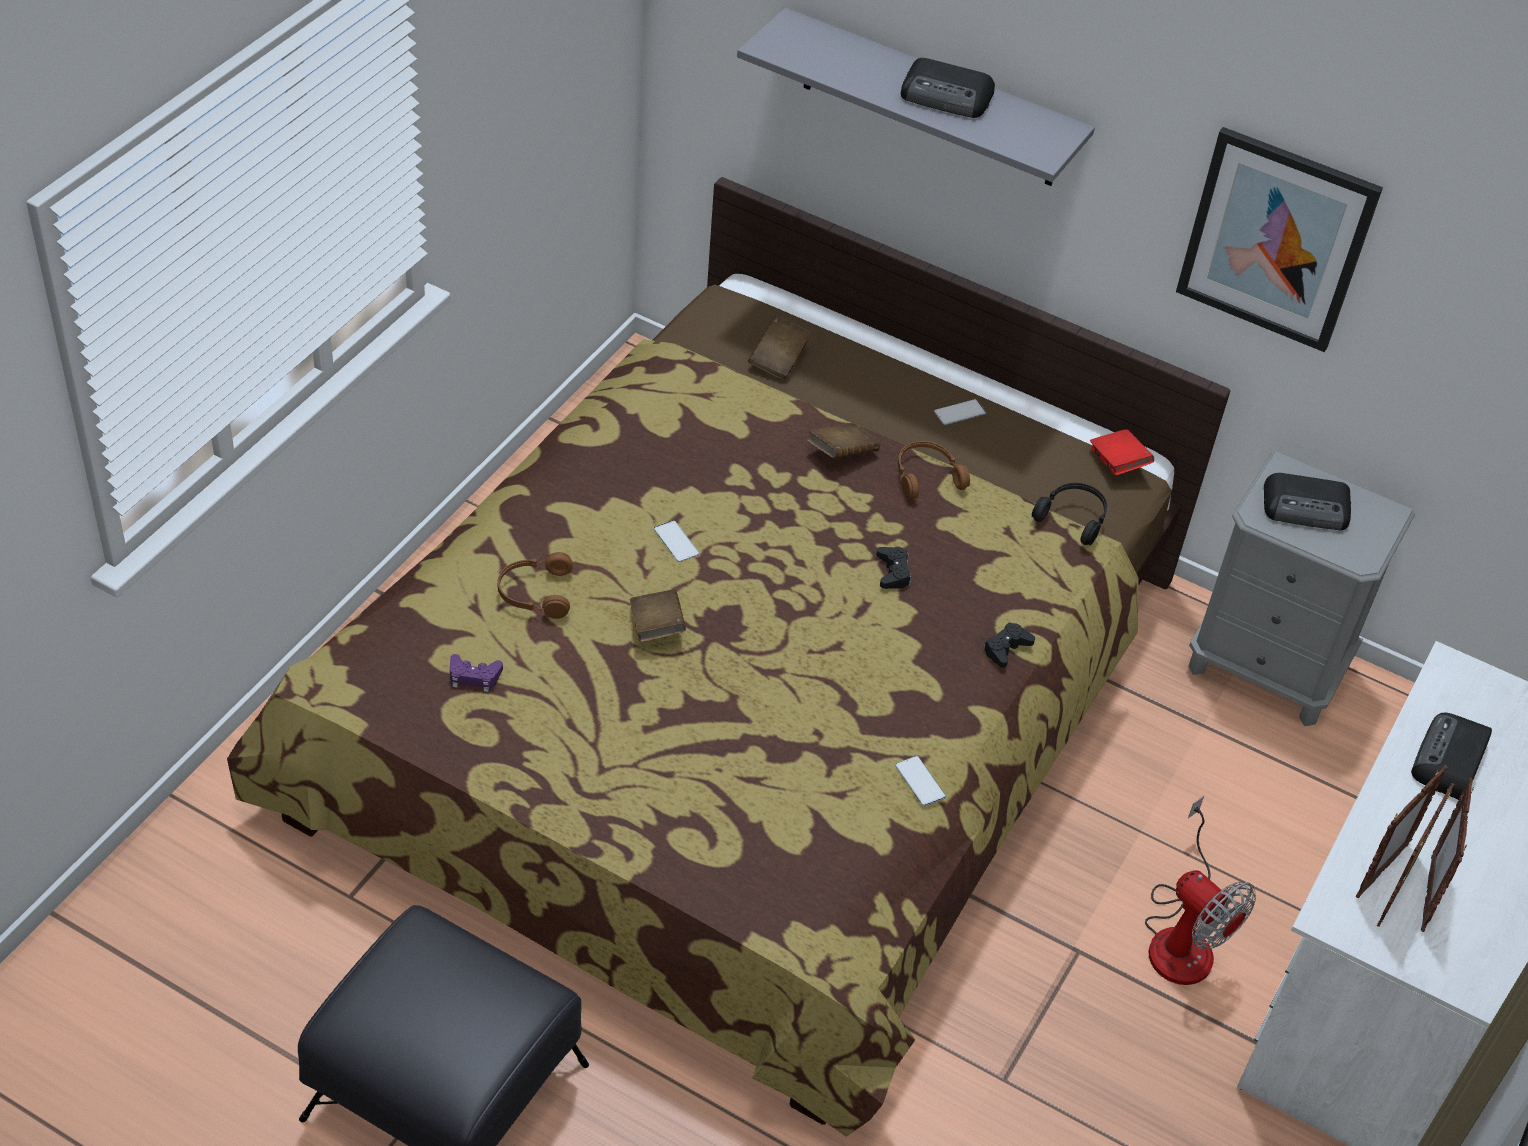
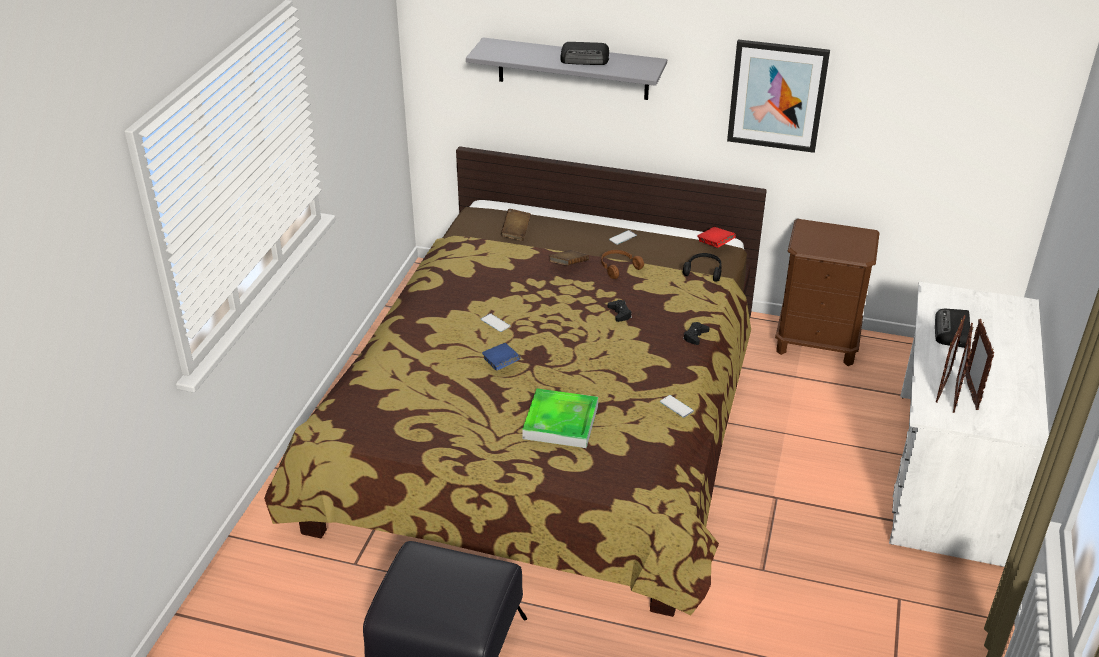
camera: 10 degrees left, 10 degrees down
(474, 677) = (407, 409): purple game controller -> none
(534, 593) = (425, 362): brown headphones -> none
(656, 627) = (501, 364): brown book -> blue book
(715, 765) = (560, 422): none -> tray
(1182, 936) = (828, 478): fan -> none
(1267, 668) = (817, 343): grey nightstand -> brown nightstand
(1307, 508) = (824, 239): radio -> none

